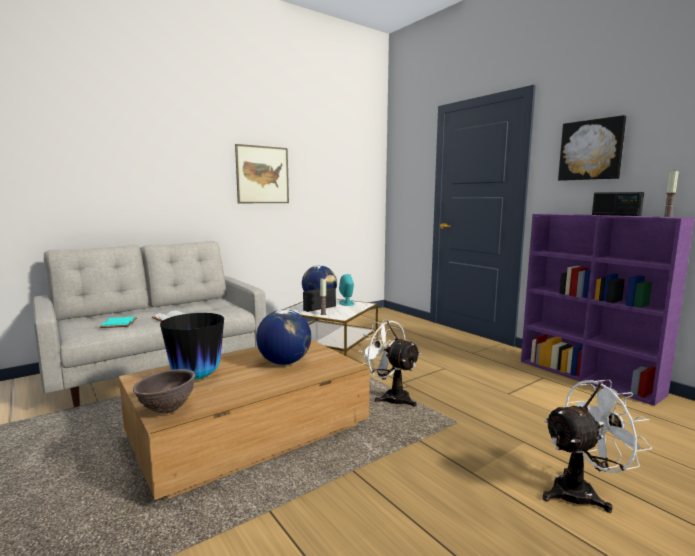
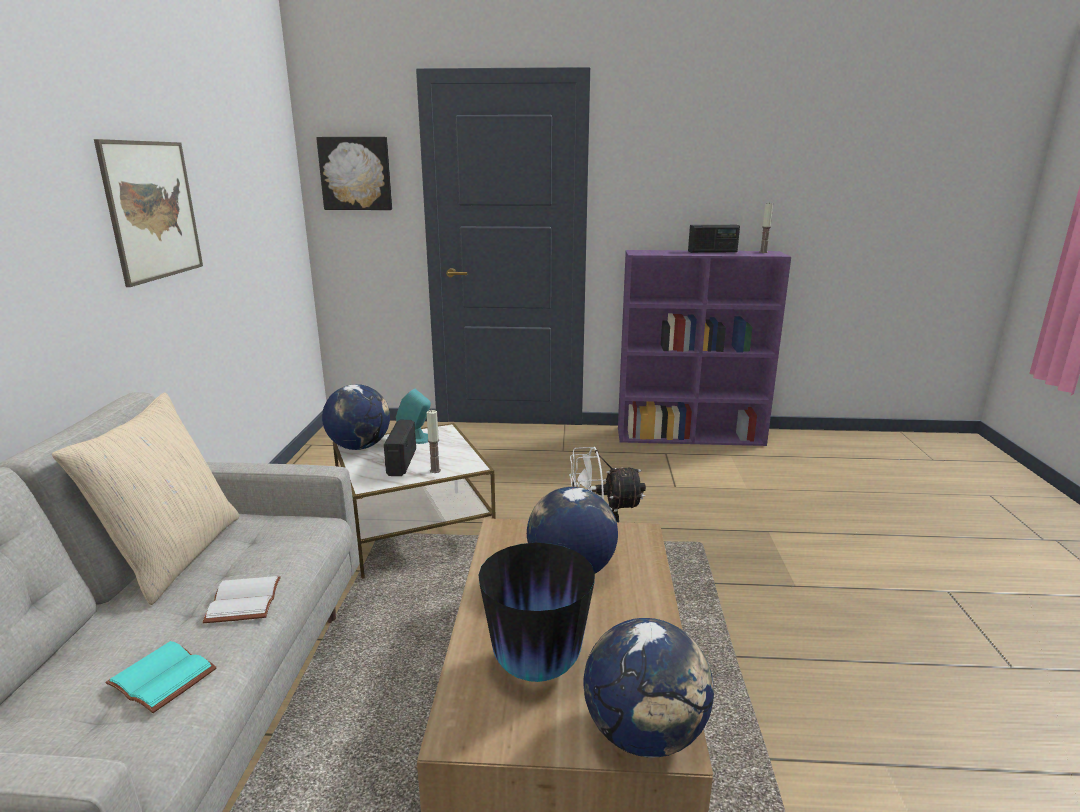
camera: 50 degrees left, 10 degrees up
(167, 410) = (645, 734): brown bowl -> globe
(189, 304) = (174, 555): none -> beige pillow
(582, 492) = (861, 552): white fan -> none
(591, 150) = (670, 169): picture -> picture (356, 173)

